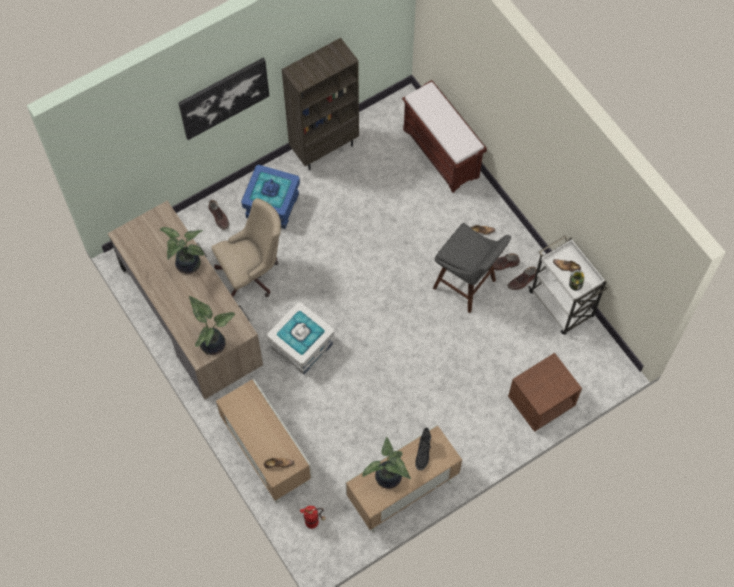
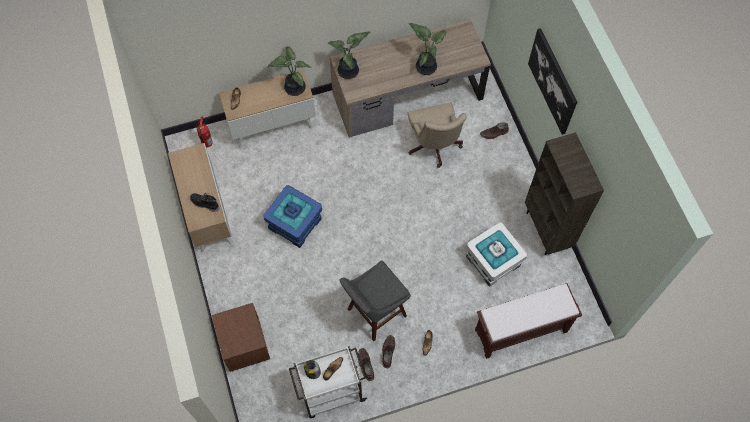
camera: 105 degrees right, 0 degrees up
(272, 206) = (495, 175): blue storage box -> blue storage box (294, 224)
(301, 346) = (357, 169): white storage box -> white storage box (493, 261)
(388, 478) = (194, 173): potted plant -> potted plant (293, 87)

